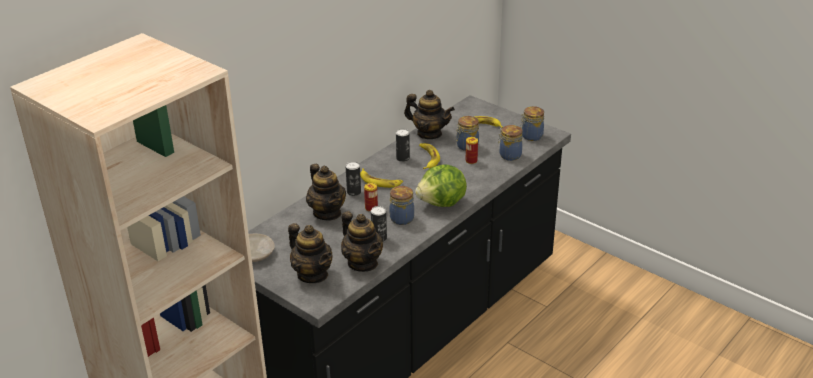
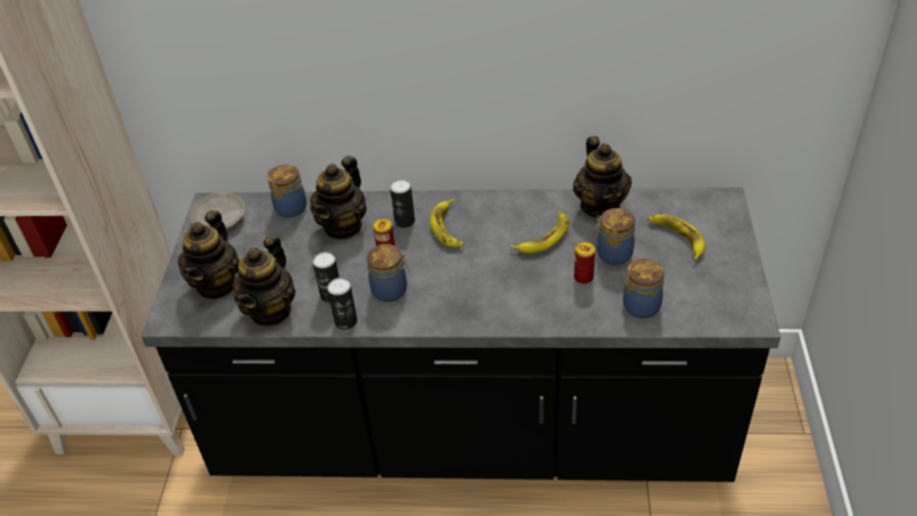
camera: 55 degrees right, 10 degrees up
(403, 158) = (519, 217): can -> can (346, 321)
(442, 203) = (457, 306): lettuce -> none
(531, 136) = (716, 300): jar -> jar (289, 207)

